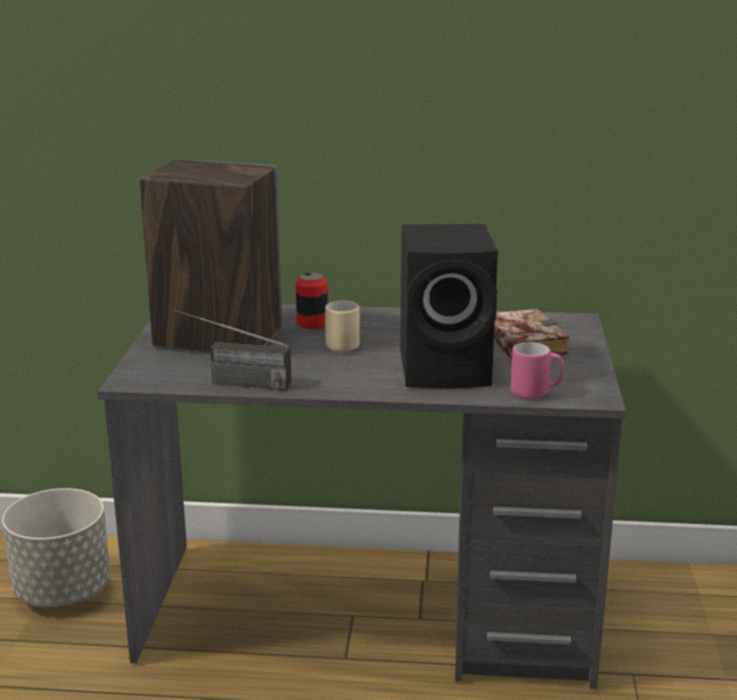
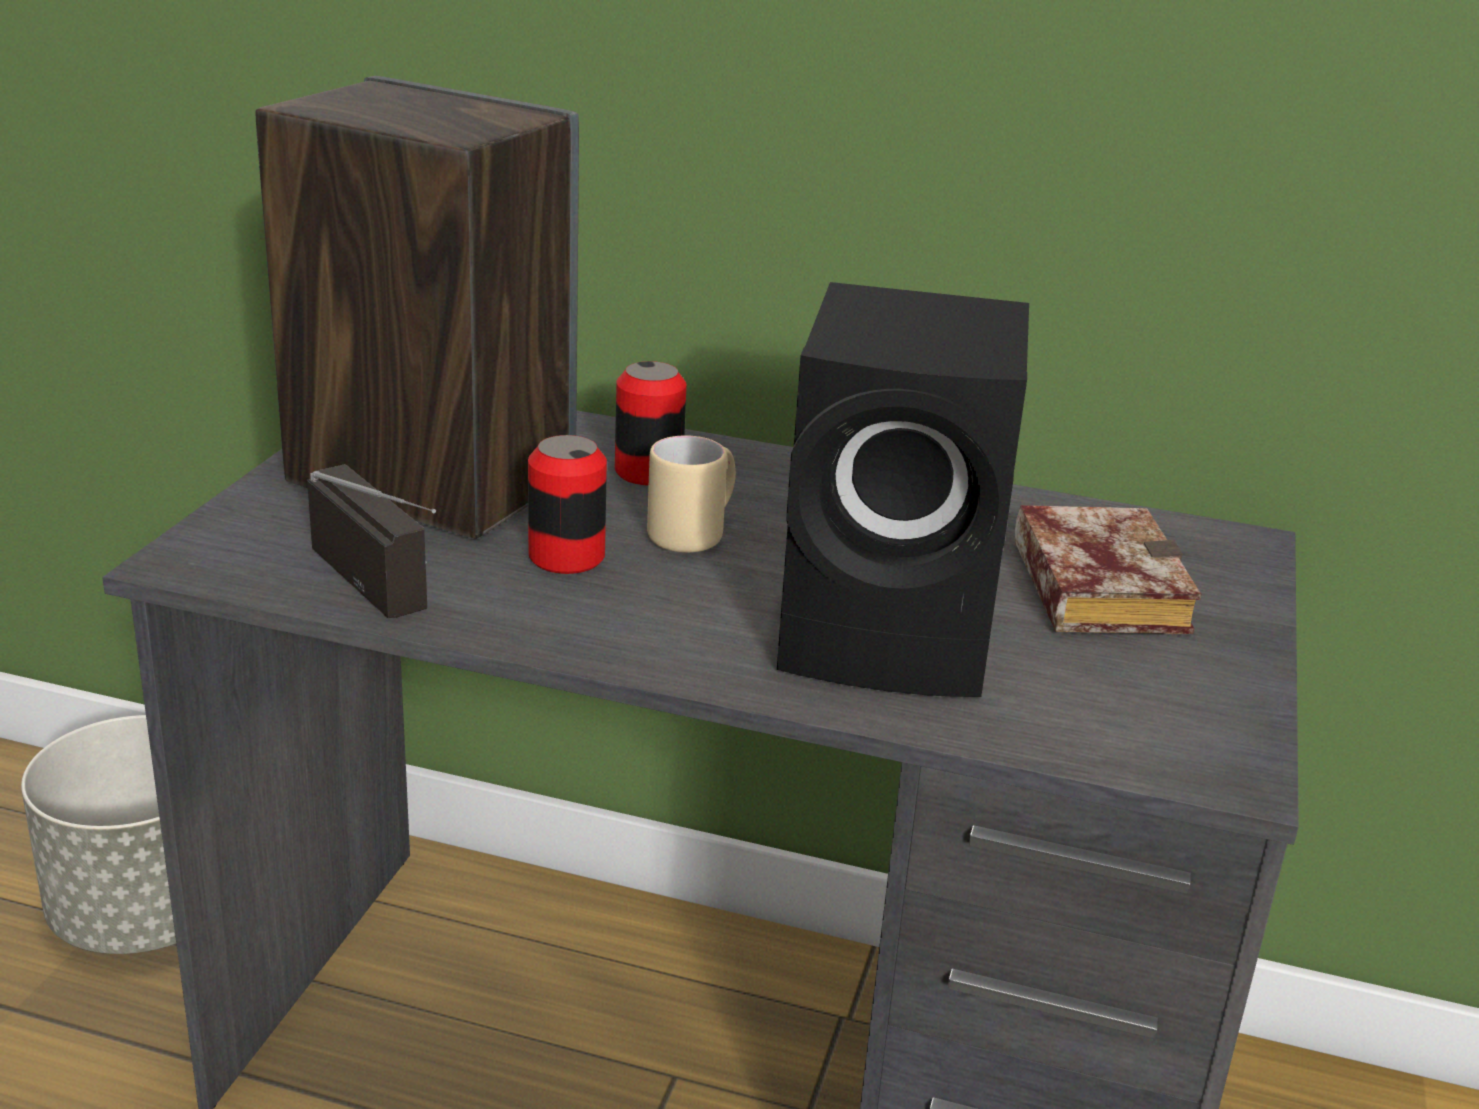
camera: 10 degrees right, 5 degrees up
(231, 382) = (394, 596): radio -> radio turned 150 degrees counterclockwise
(295, 359) = (566, 557): none -> can
(536, 393) = (1084, 735): pink mug -> none

